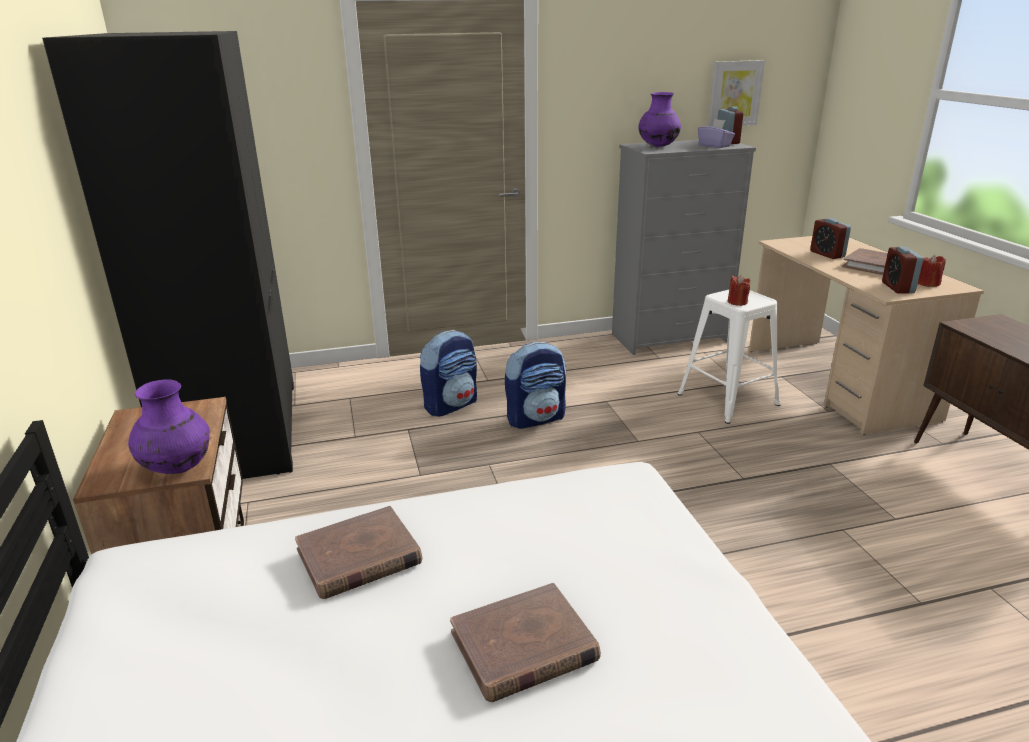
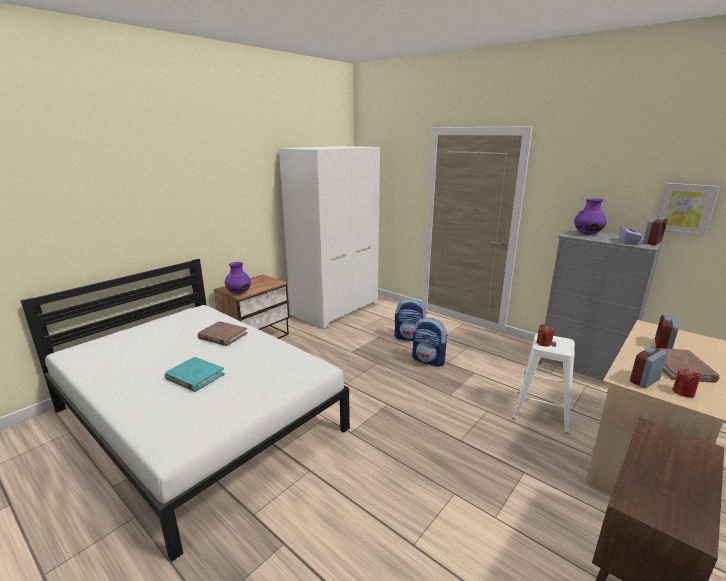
camera: 55 degrees right, 5 degrees down
(235, 430) = (335, 309): black wardrobe -> white wardrobe
(524, 647) = (194, 376): brown book -> turquoise book

